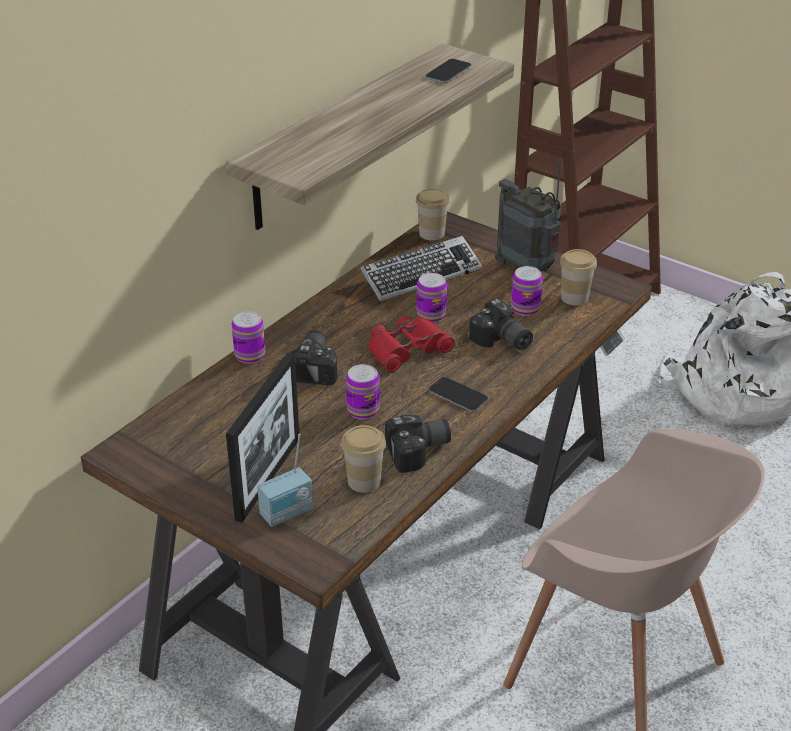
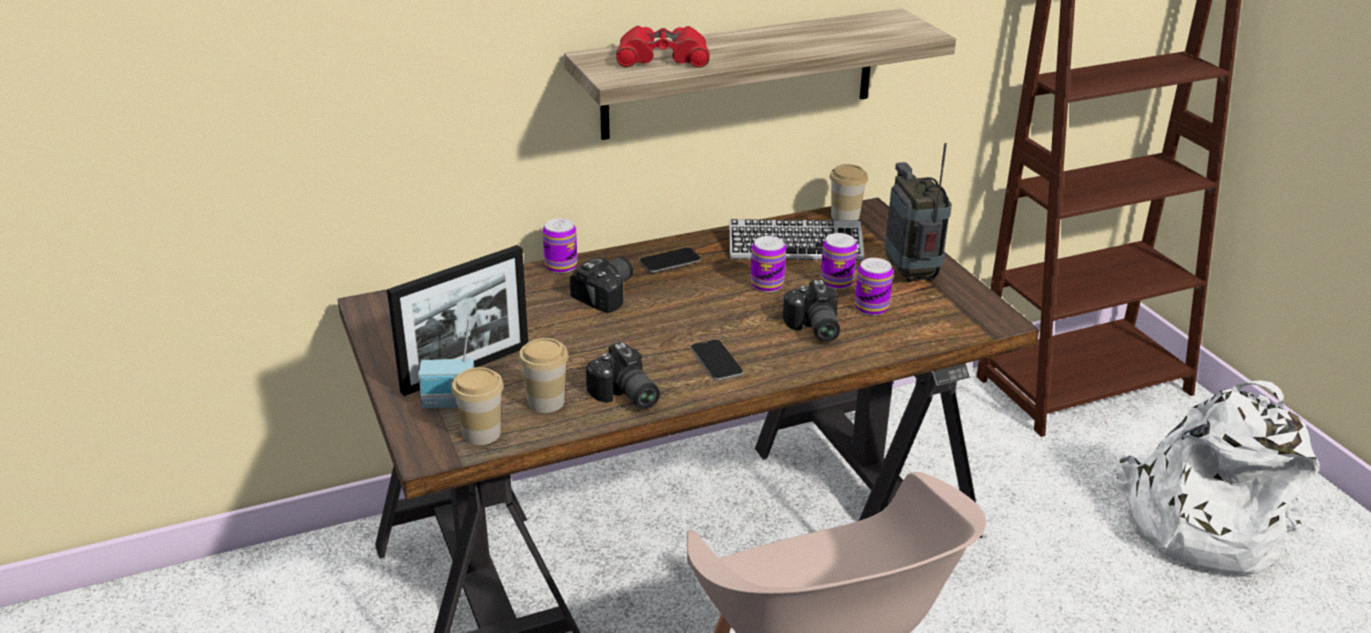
camera: 30 degrees right, 5 degrees down
(363, 410) = (611, 343): can -> can (836, 281)
(407, 349) = (710, 306): red binoculars -> red binoculars (663, 57)
(419, 452) = (624, 396): camera -> camera turned 45 degrees clockwise
(448, 72) = (874, 31): phone -> phone (670, 261)
(574, 298) = (936, 314): cup -> cup (481, 433)

